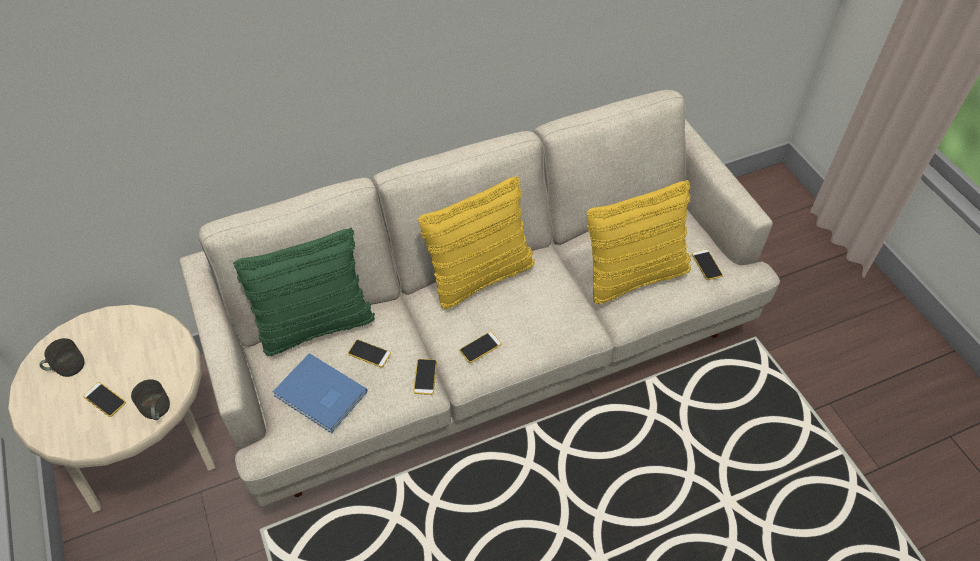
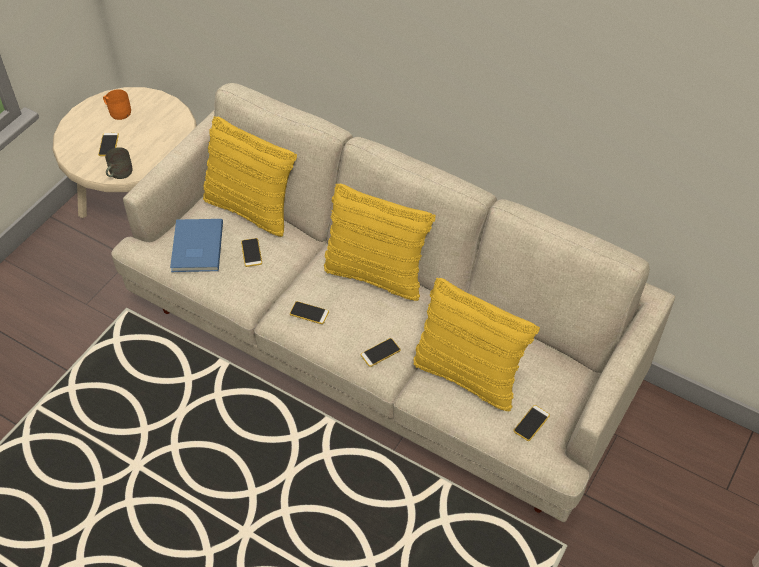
camera: 55 degrees right, 0 degrees up
(66, 367) = (118, 111): grey mug -> orange mug
(316, 325) = (252, 210): green pillow -> yellow pillow
(425, 377) = (258, 296): phone -> phone (380, 352)

